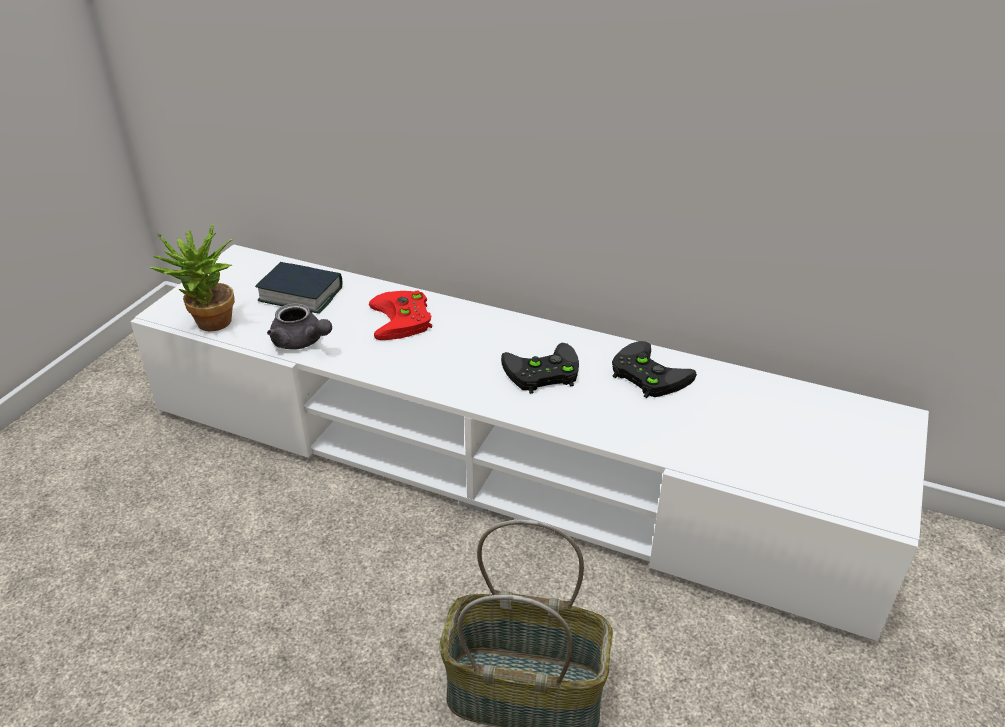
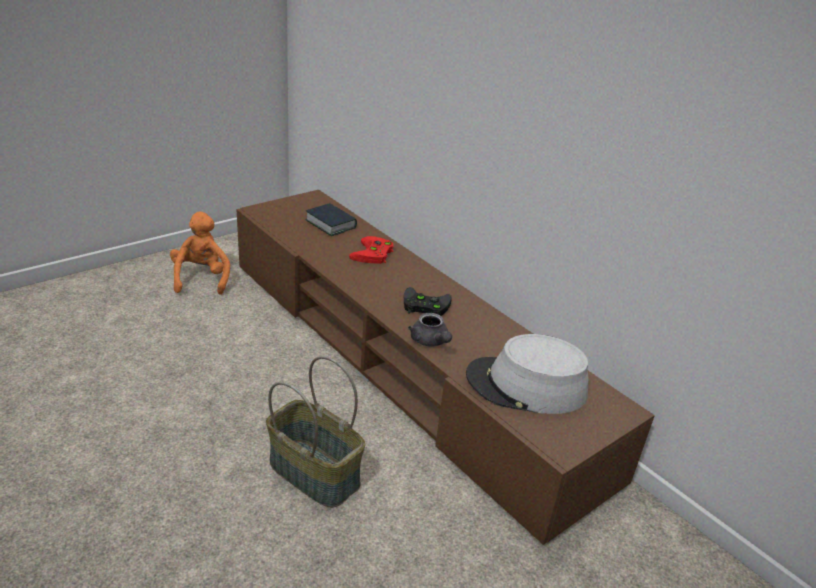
camera: 25 degrees right, 5 degrees down
(107, 452) = (202, 278): none -> orange plush toy
(209, 326) = (271, 223): potted plant -> none
(301, 342) = (310, 246): grey teapot -> grey teapot (430, 342)
(504, 460) = (402, 361): white tv stand -> brown tv stand
(646, 374) = (486, 329): black game controller -> none
(766, 438) = (526, 386): none -> grey hat

